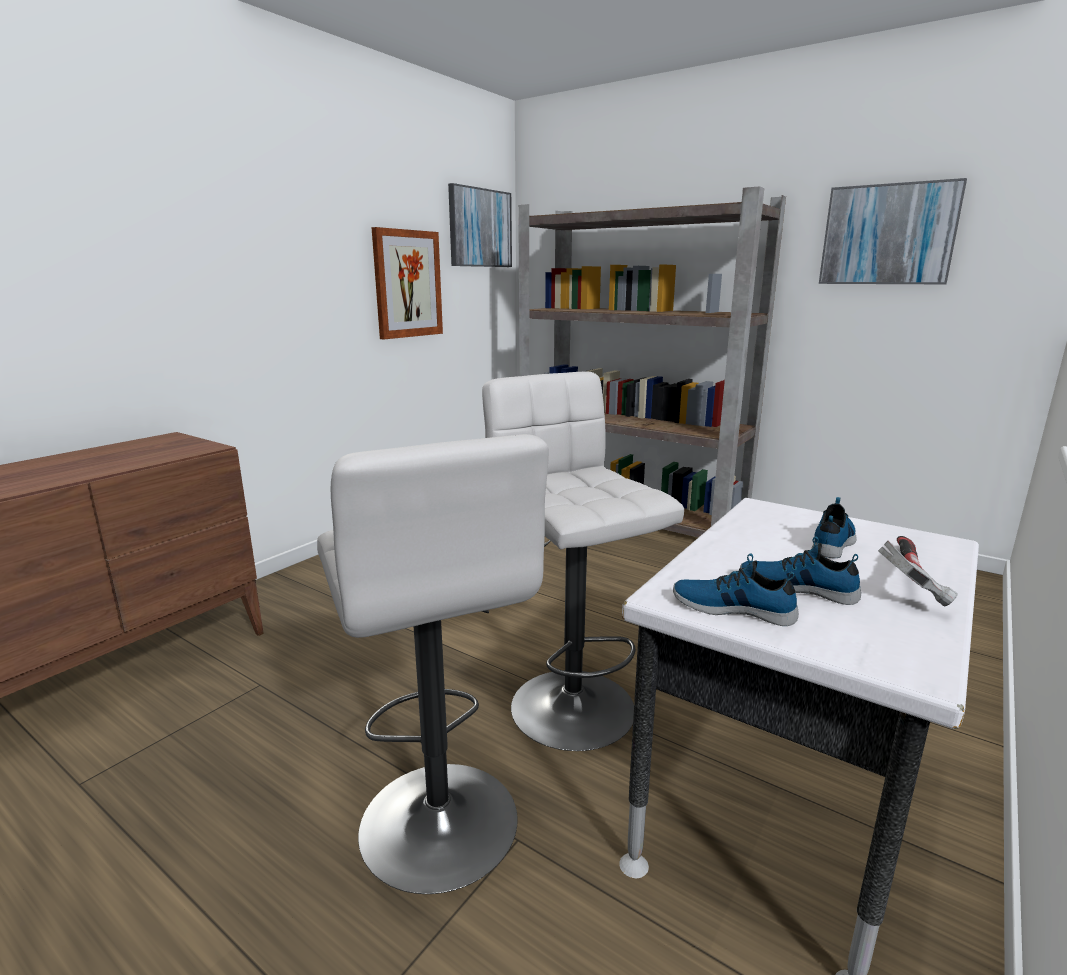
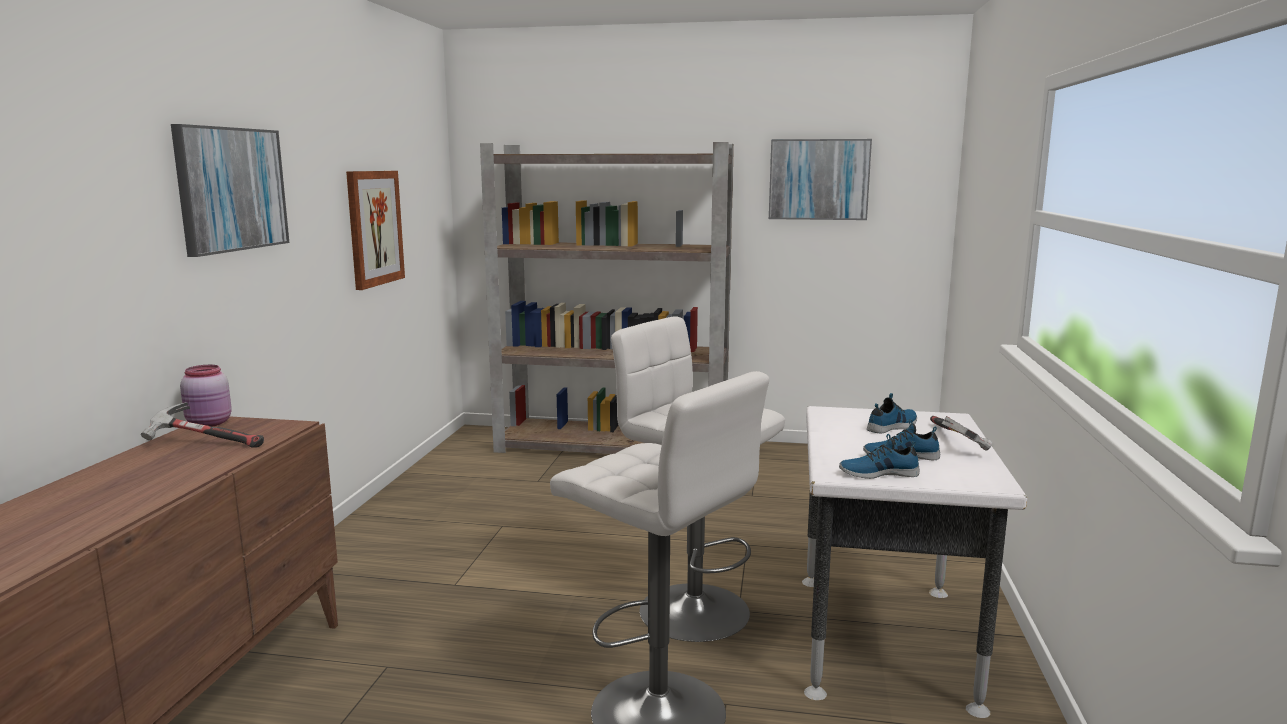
camera: 25 degrees left, 5 degrees down
(124, 454) = (204, 443): none -> hammer
(162, 438) = (210, 423): none -> pink jar
(480, 228) = (425, 162): picture -> picture (231, 189)
(834, 541) = (893, 426): shoe -> shoe turned 45 degrees clockwise

